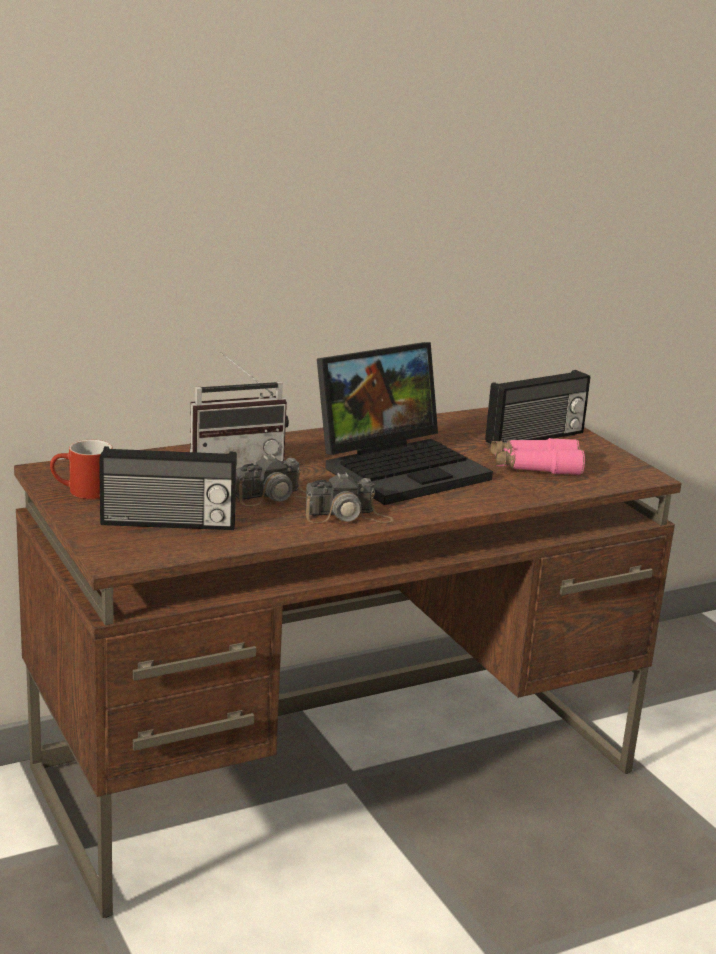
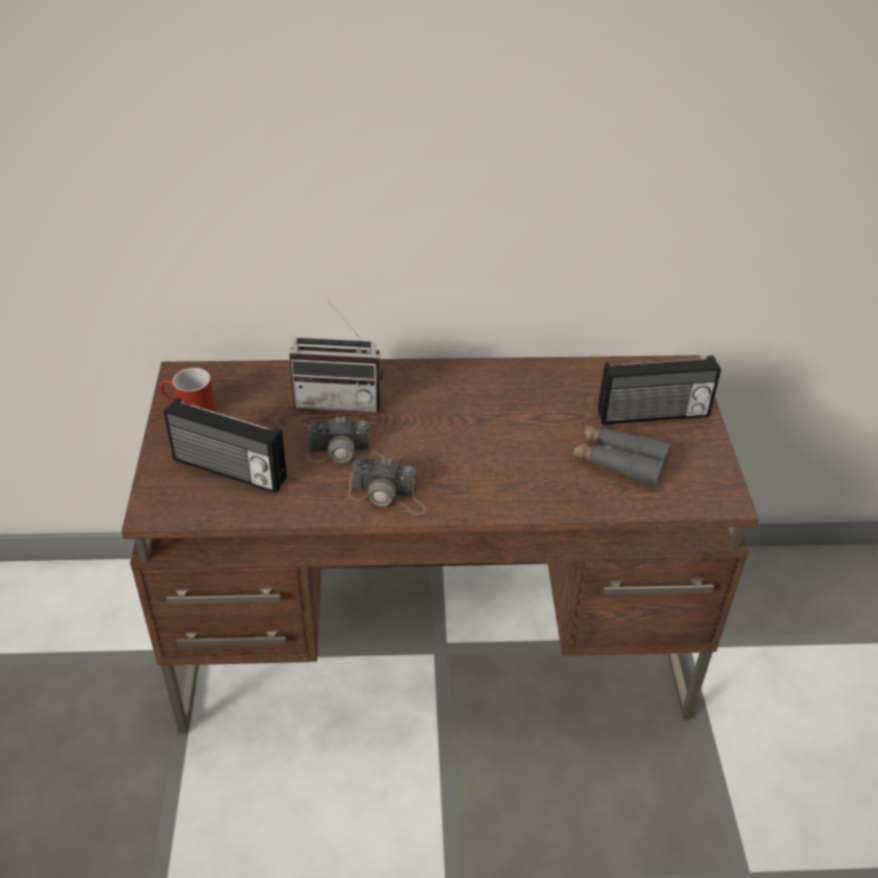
camera: 25 degrees right, 20 degrees up
(401, 468) = (487, 435): laptop -> none
(535, 467) = (619, 461): pink binoculars -> grey binoculars

